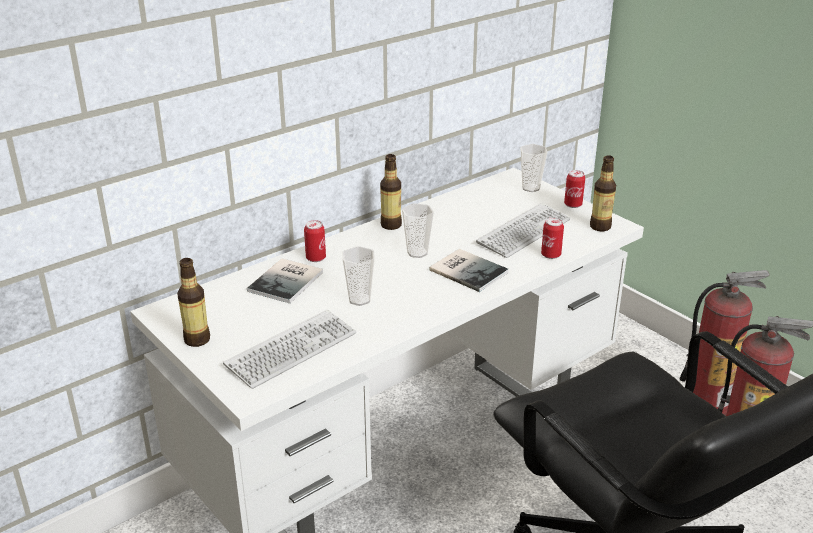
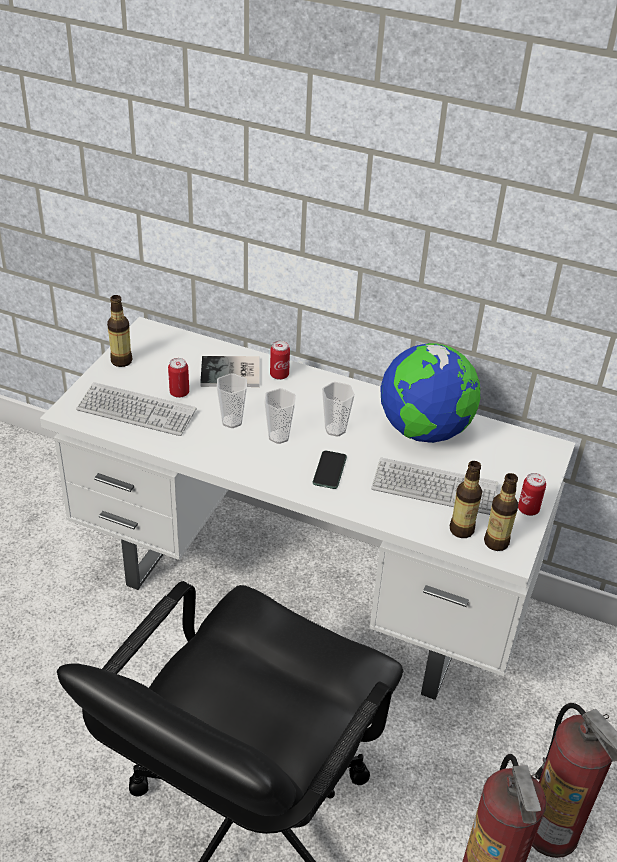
camera: 60 degrees right, 10 degrees up
(391, 225) = (372, 398): bottle -> bottle (461, 530)
(453, 216) = (424, 431): none -> globe
(468, 270) = (329, 470): book -> phone
(530, 188) = (536, 468): cup -> cup (278, 437)
(551, 255) = (403, 519): can -> can (179, 393)

